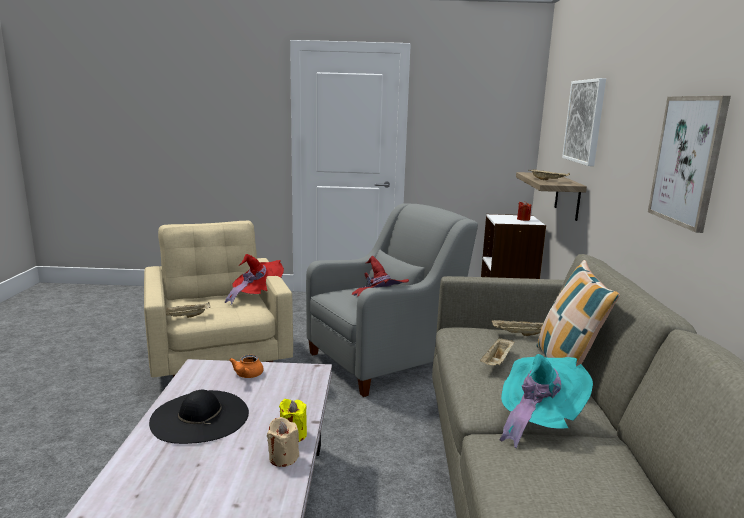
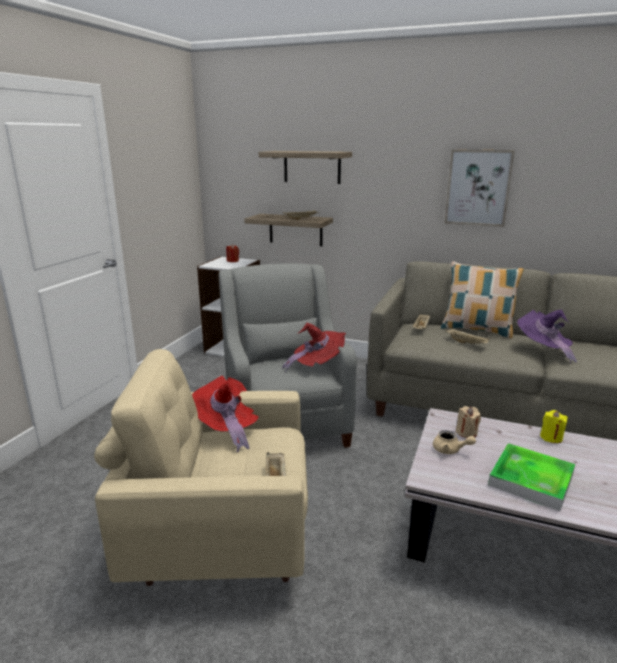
camera: 70 degrees left, 5 degrees up
(200, 416) = (531, 480): black hat -> tray
(247, 375) = (450, 450): orange teapot -> beige teapot
(283, 458) = (583, 445): beige candle -> beige candle (466, 433)
(537, 420) = (543, 350): turquoise hat -> purple hat
(585, 121) = (312, 167): picture -> shelf

